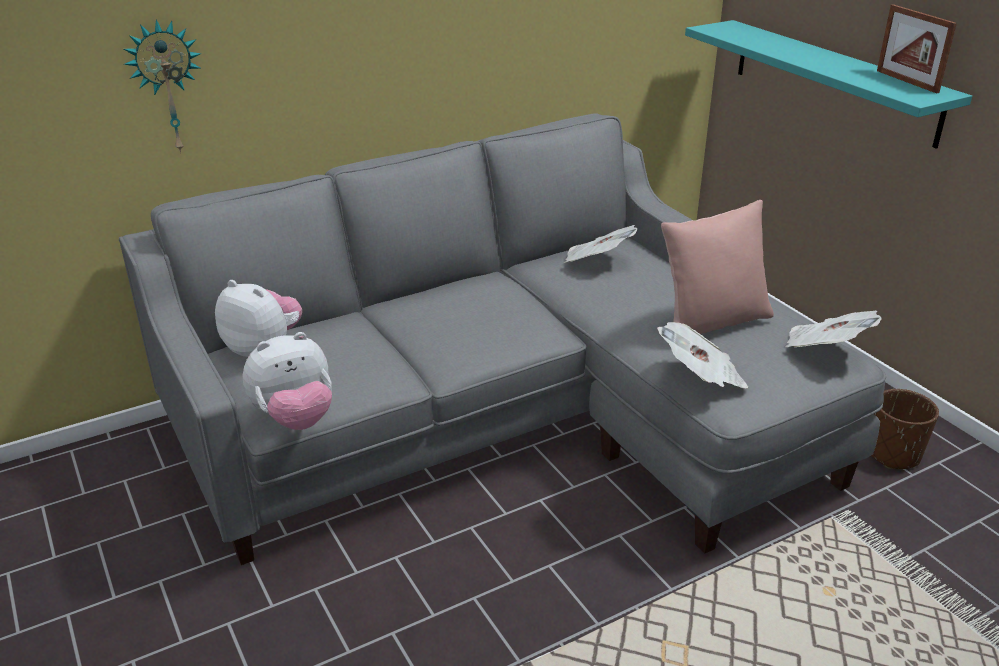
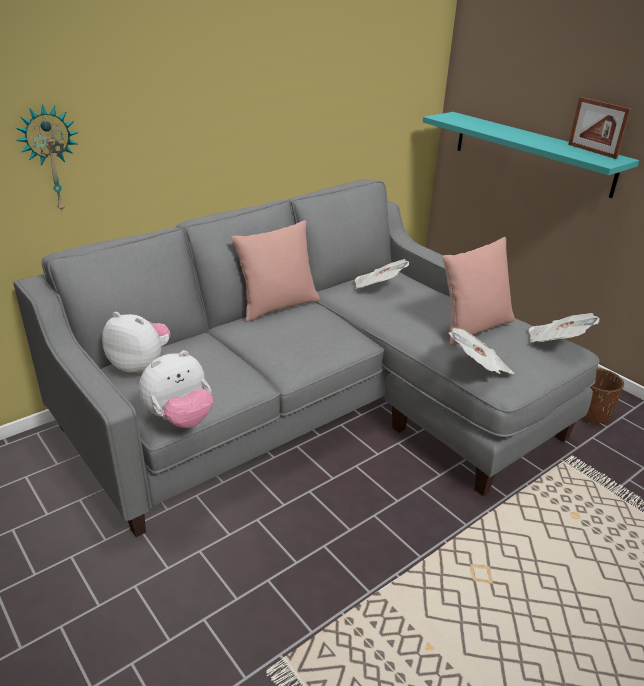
camera: 10 degrees left, 0 degrees up
(456, 282) = (277, 306): none -> pink pillow

